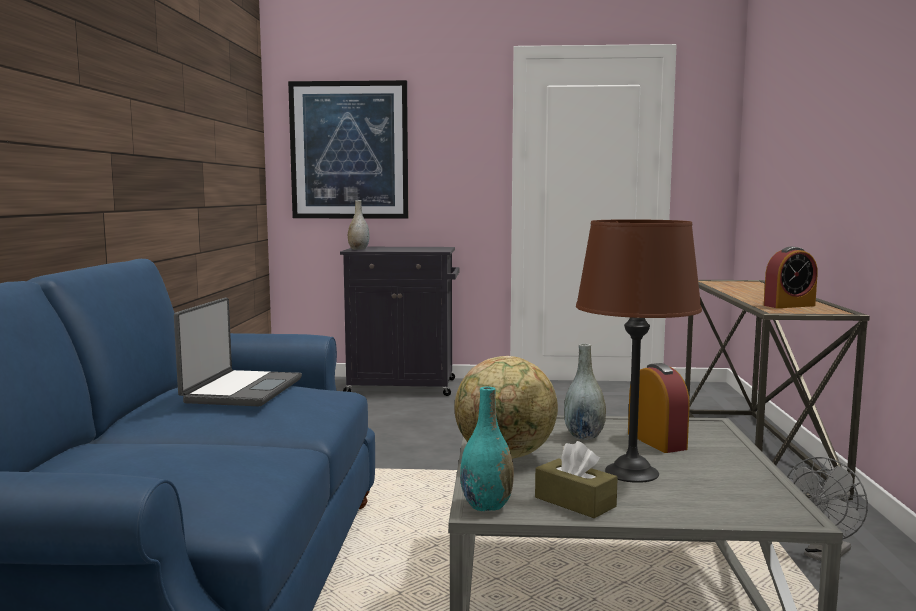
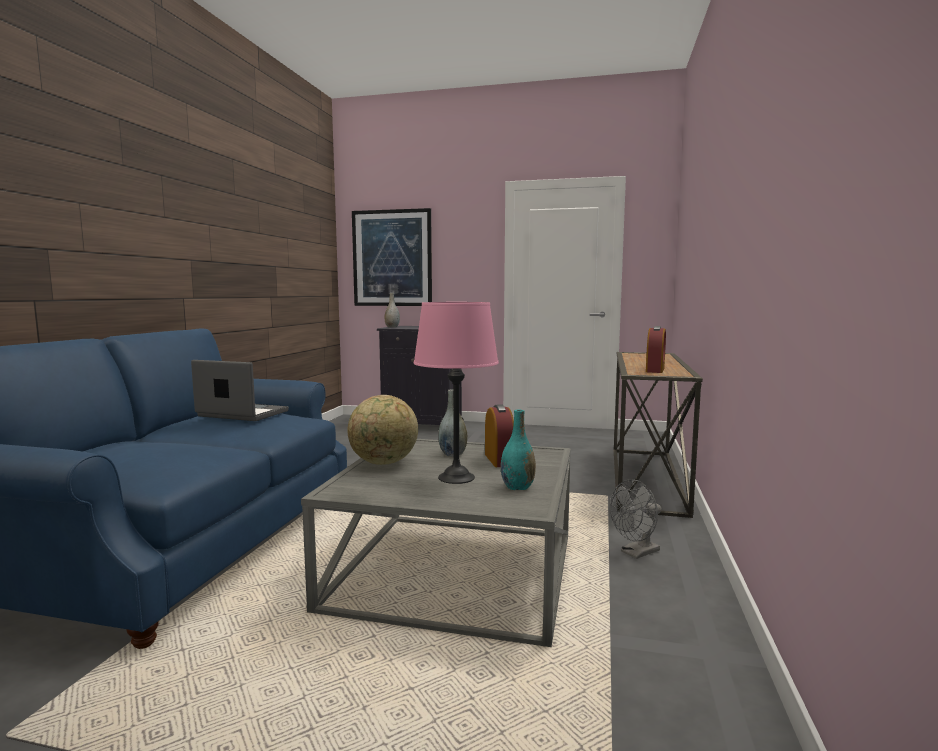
camera: 10 degrees right, 0 degrees up
(241, 390) = (241, 414): laptop -> laptop turned 90 degrees counterclockwise
(486, 505) = (335, 490): turquoise vase -> turquoise vase (517, 487)
(575, 502) = (395, 492): brown tissue box -> none
(632, 472) = (456, 477): brown table lamp -> pink table lamp
(789, 305) = (655, 370): alarm clock -> alarm clock turned 60 degrees counterclockwise

